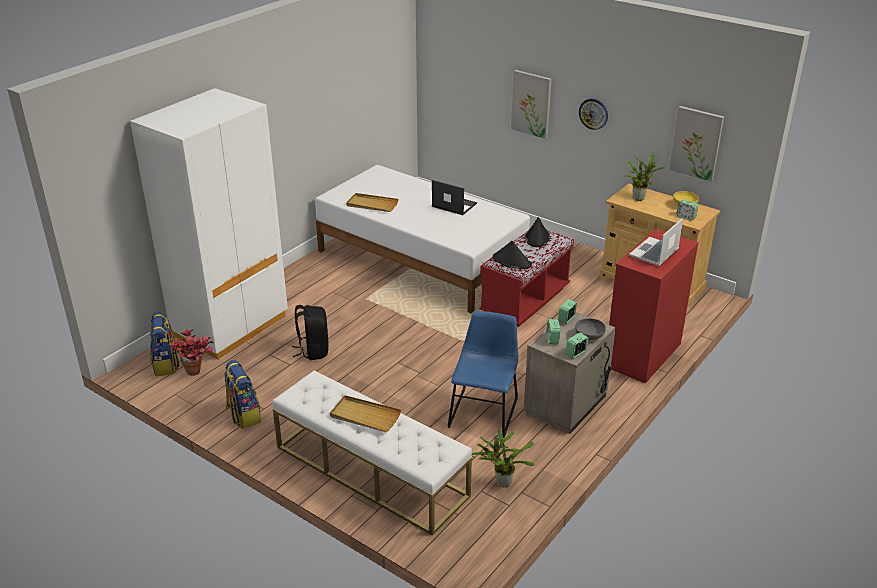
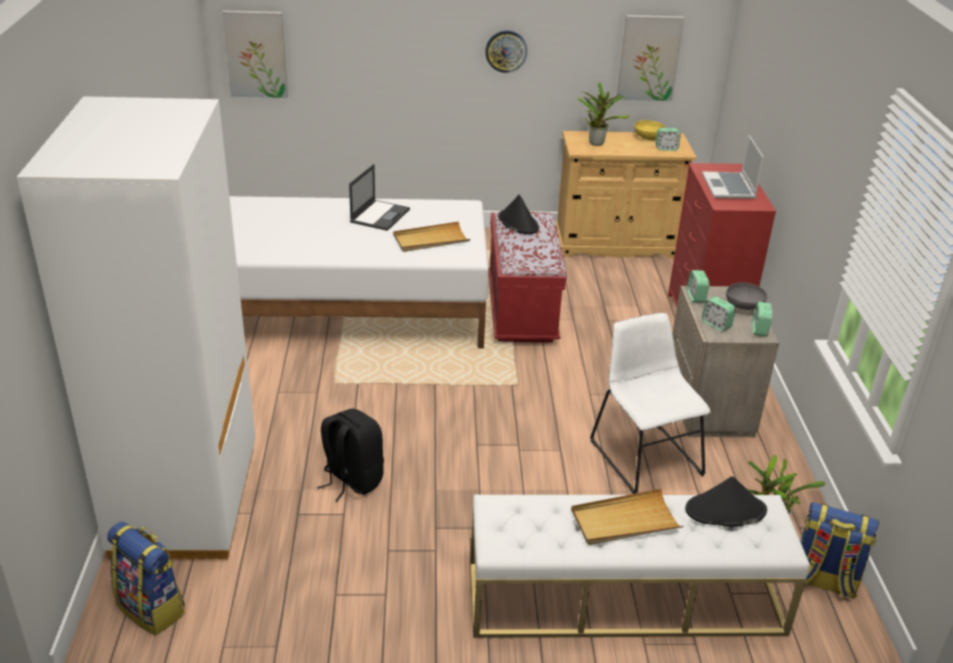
camera: 40 degrees left, 0 degrees up
(198, 373) = (222, 595): potted plant -> none
(243, 415) = (369, 619): backpack -> backpack (822, 581)
(372, 204) = (275, 247): beige tray -> beige tray (431, 240)
(453, 205) = (380, 215): laptop -> laptop turned 120 degrees clockwise
(484, 410) = (643, 454): blue chair -> white chair
(511, 261) = (530, 258): black hat -> black hat (725, 510)
(531, 103) = (410, 57): picture -> picture (256, 54)

